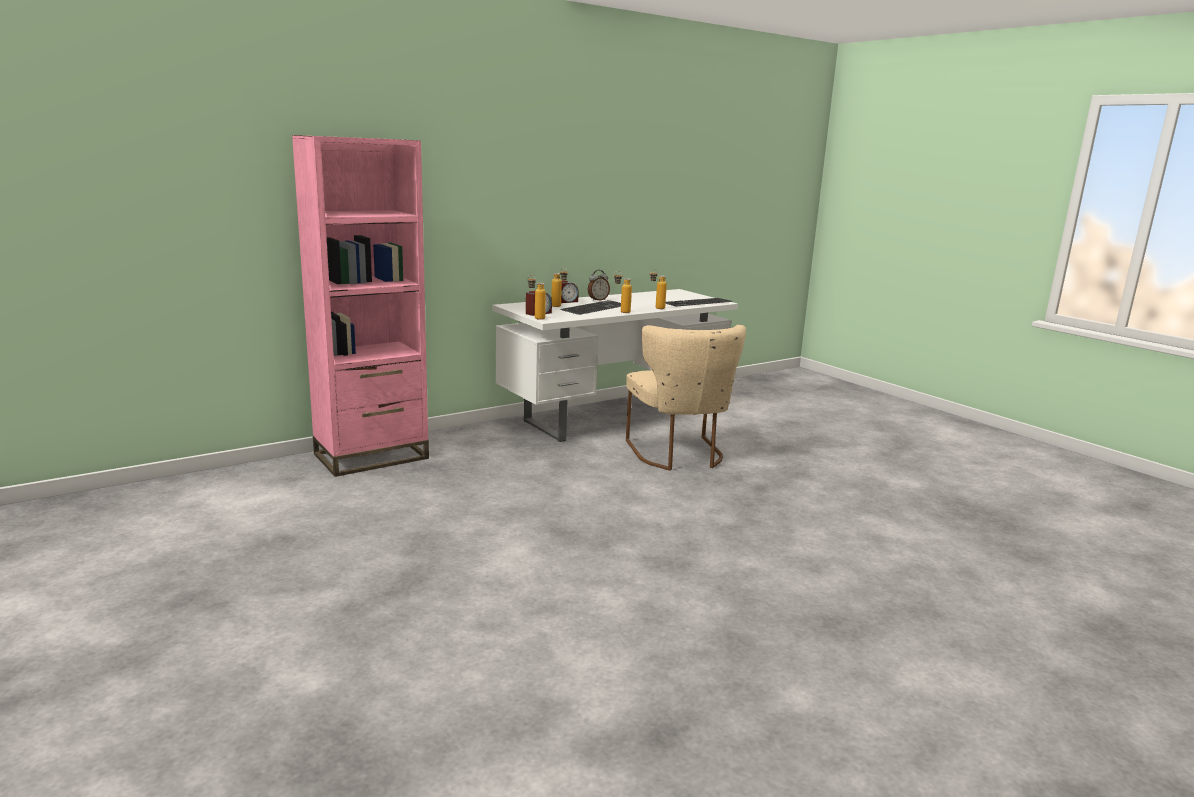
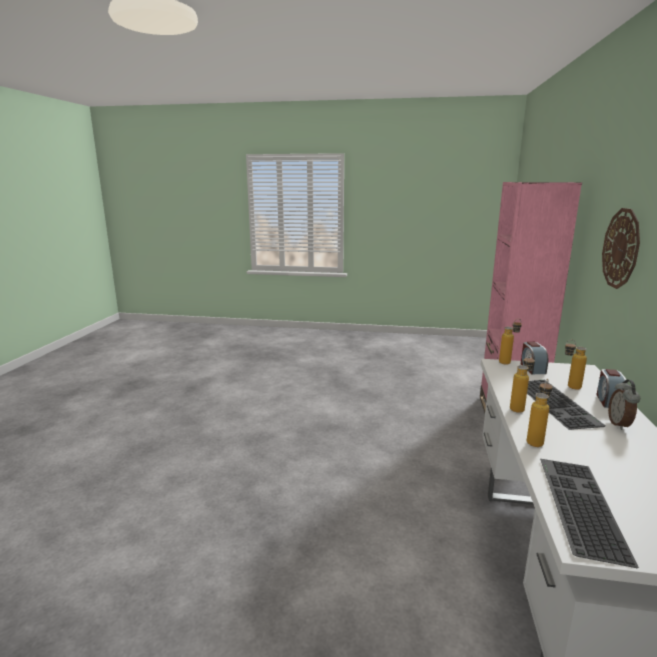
camera: 135 degrees right, 0 degrees up
(486, 199) = (621, 248): none -> wall clock
(679, 455) = (391, 549): beige chair -> none

